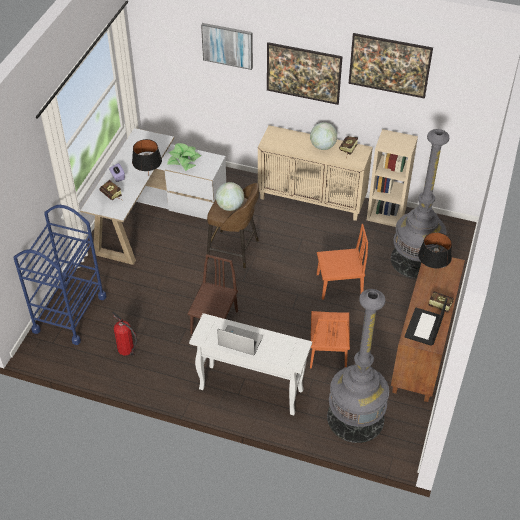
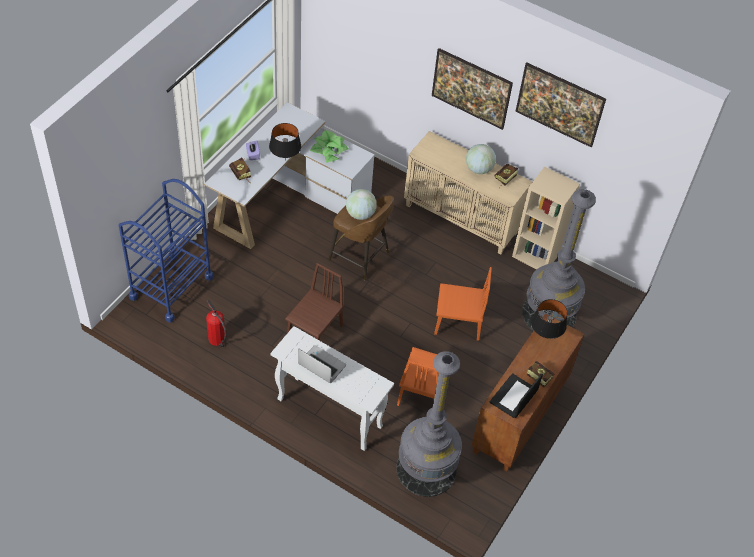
camera: 10 degrees right, 5 degrees up
(227, 45) = (398, 40): picture -> none

